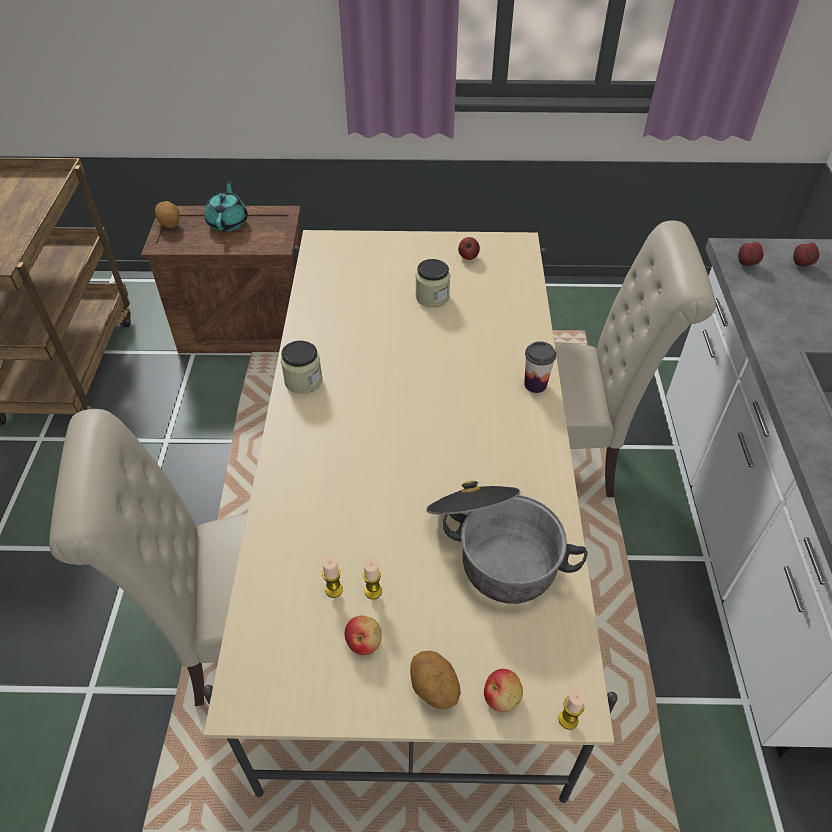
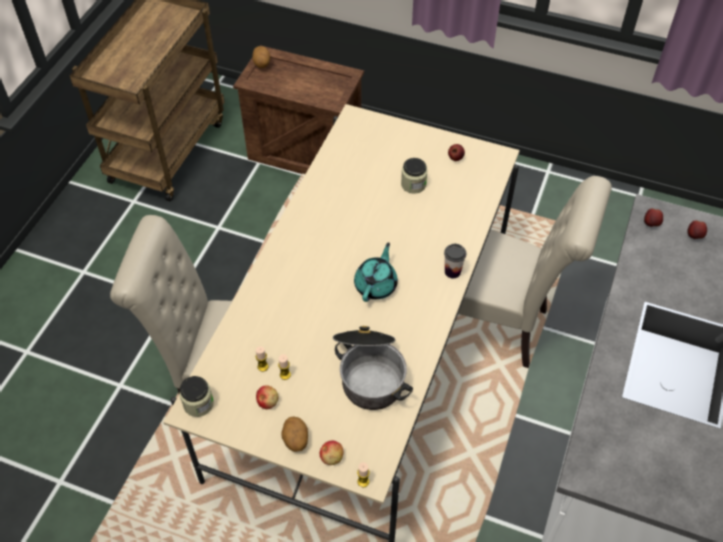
camera: 20 degrees right, 5 degrees up
(228, 222) = (304, 73): turquoise teapot -> turquoise teapot (376, 285)
(303, 381) = (298, 225): jar -> jar (198, 403)

